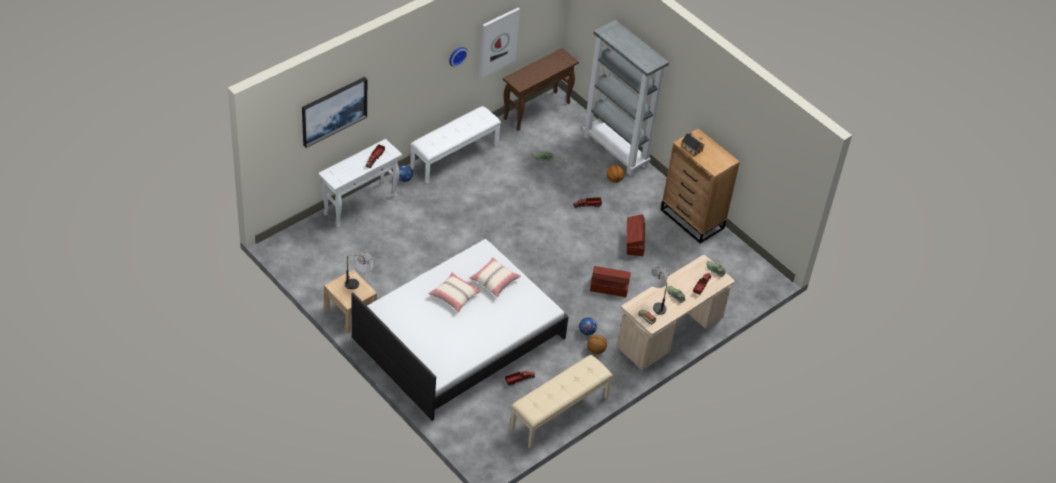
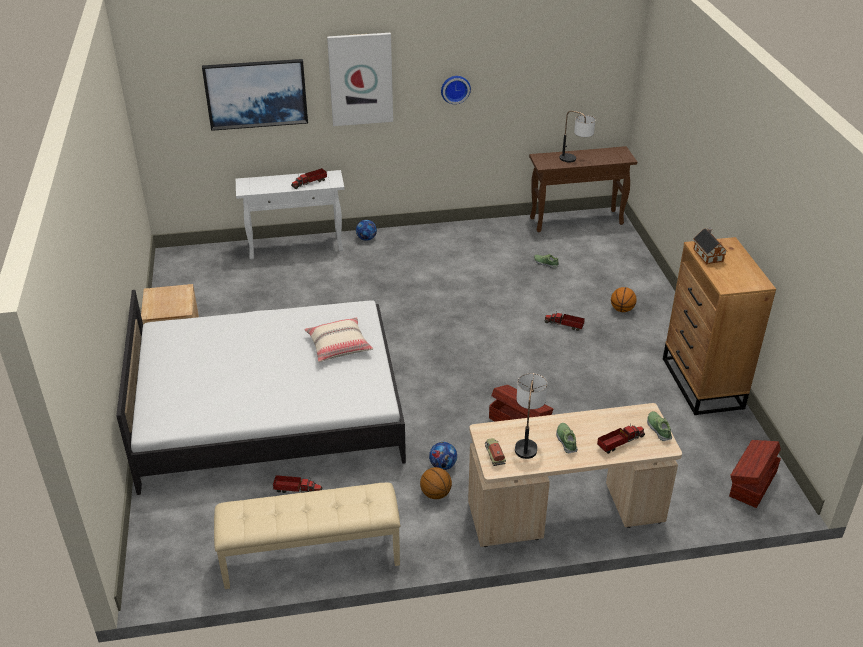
camera: 35 degrees right, 10 degrees down
(359, 285) = (181, 300): table lamp -> table lamp (575, 160)
(454, 156) = (442, 234): white bench -> none
(454, 296) = (272, 345): beige pillow -> none
(498, 42) = (522, 95): picture -> picture (360, 79)
(616, 151) = (647, 282): grey bookcase -> none
(634, 242) = (597, 383): brown storage box -> brown storage box (752, 483)

